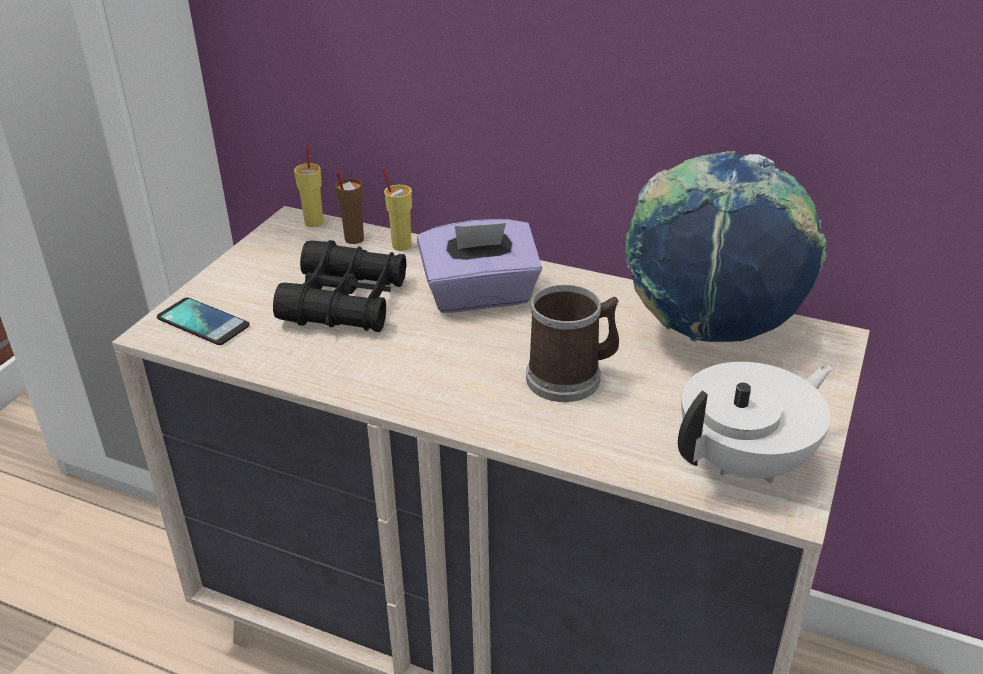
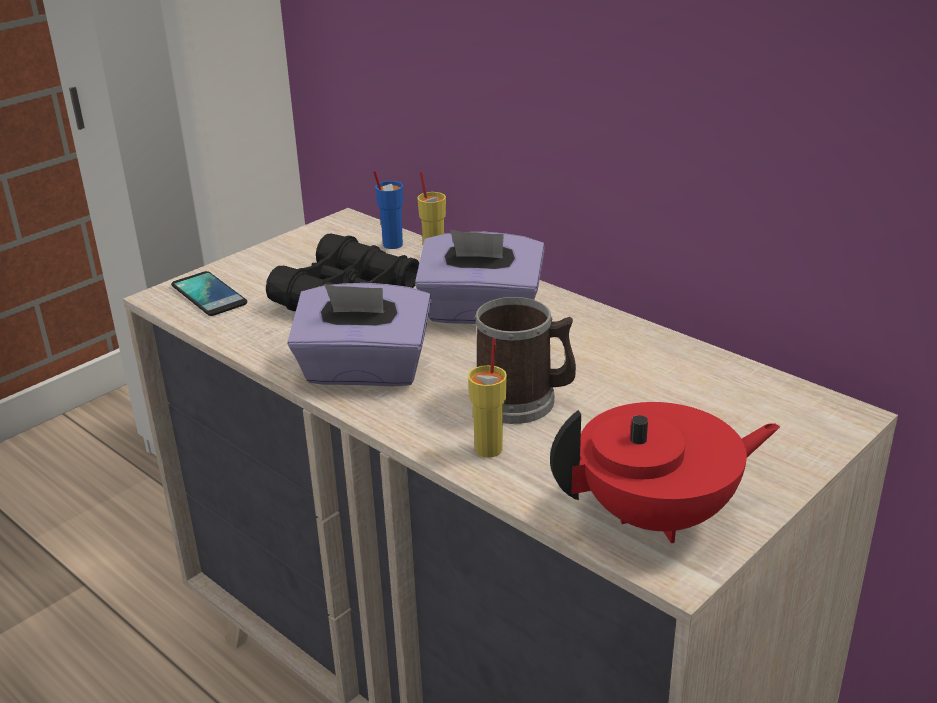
camera: 20 degrees right, 5 degrees down
(314, 222) = (365, 225): yellow cup -> yellow cup (489, 449)
(353, 239) = (392, 245): brown cup -> blue cup
(409, 375) = (364, 371): none -> purple tissue box
(711, 330) = (706, 383): globe -> none
(747, 461) = (659, 516): white teapot -> red teapot

